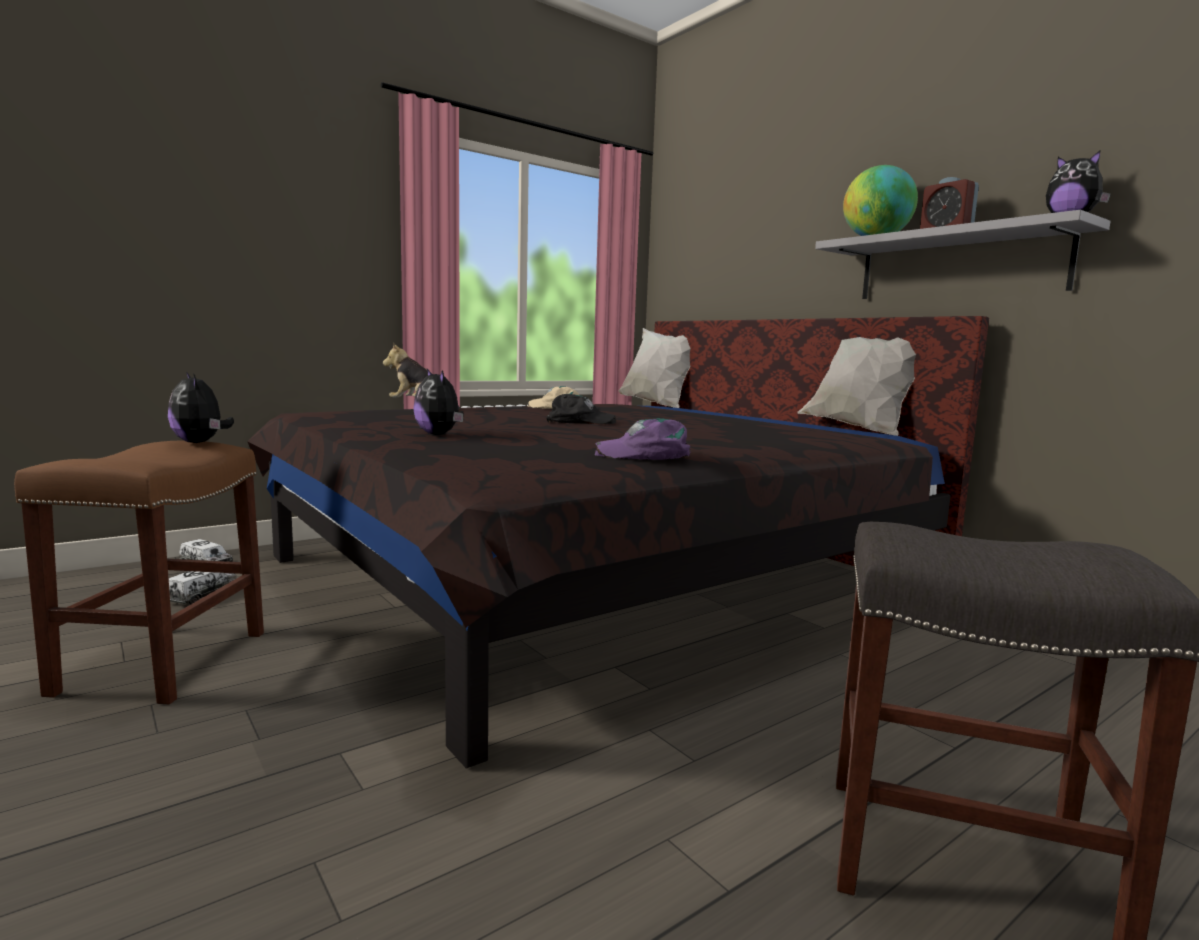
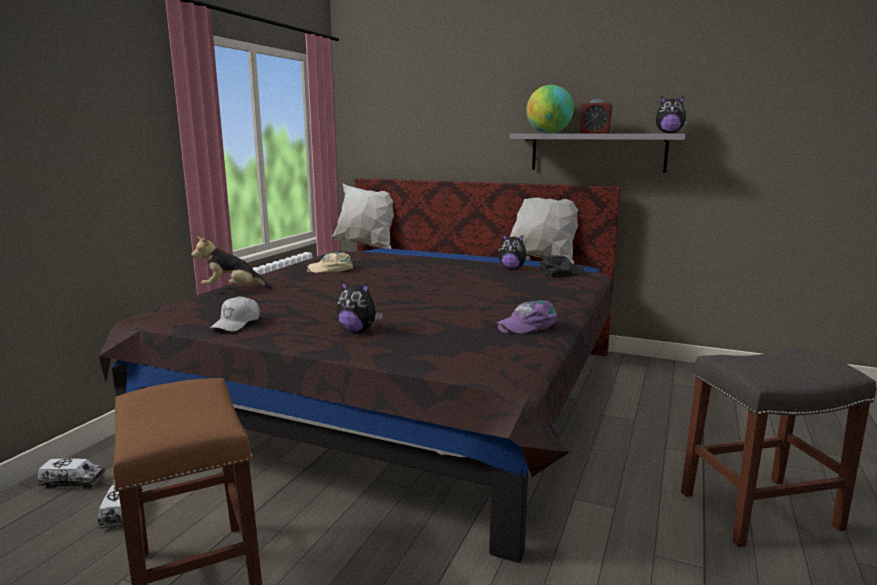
camera: 30 degrees left, 5 degrees up
(200, 442) = (186, 384): plush toy -> plush toy (512, 268)
(349, 419) = (237, 323): none -> white cap
(580, 421) = (397, 288): black cap -> black cap (561, 273)

